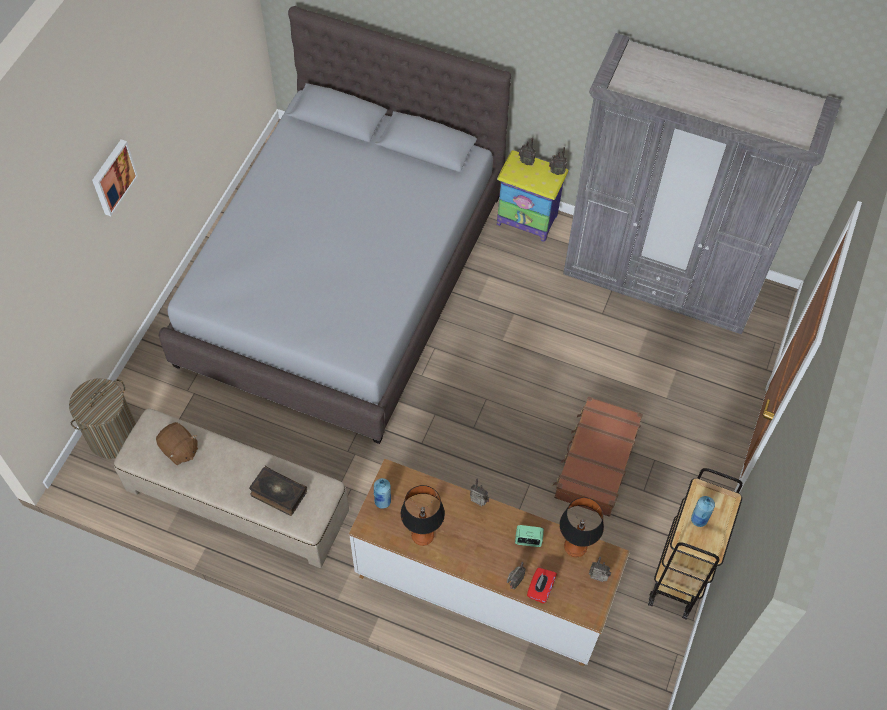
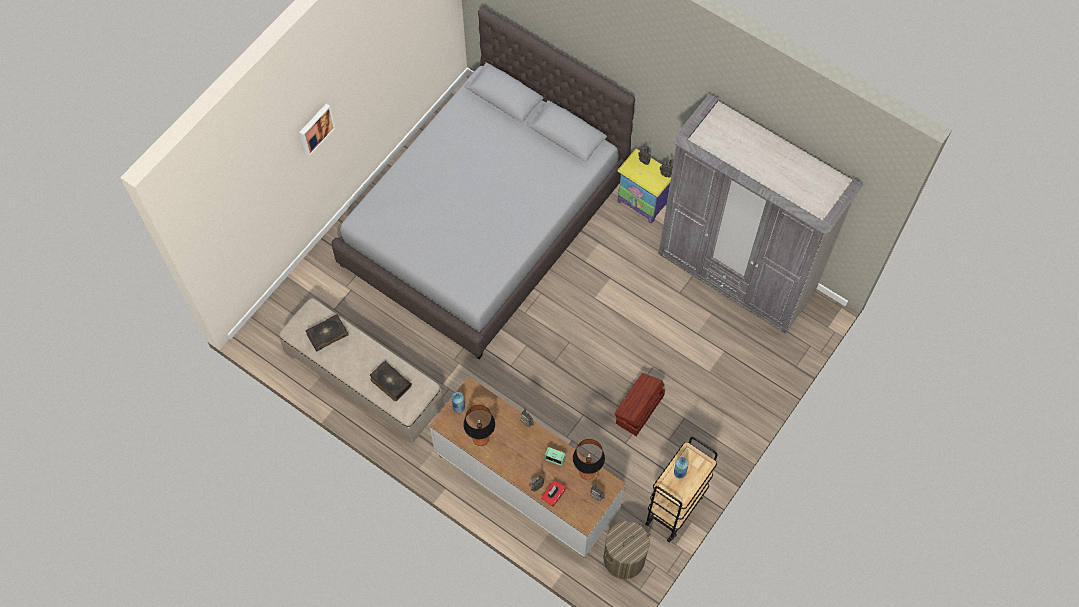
camera: 15 degrees right, 5 degrees up
(113, 436) = (285, 310): laundry basket -> laundry basket (624, 558)
(179, 450) = (327, 334): brown plush toy -> book
(595, 461) = (638, 409): brown suitcase -> brown storage box

